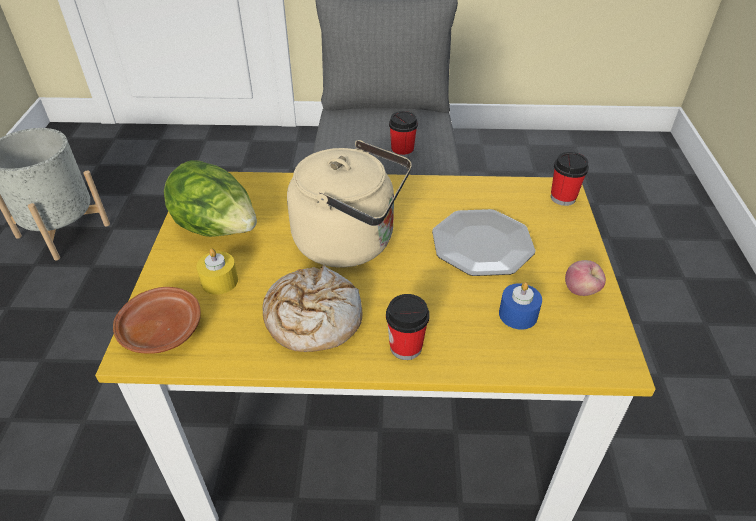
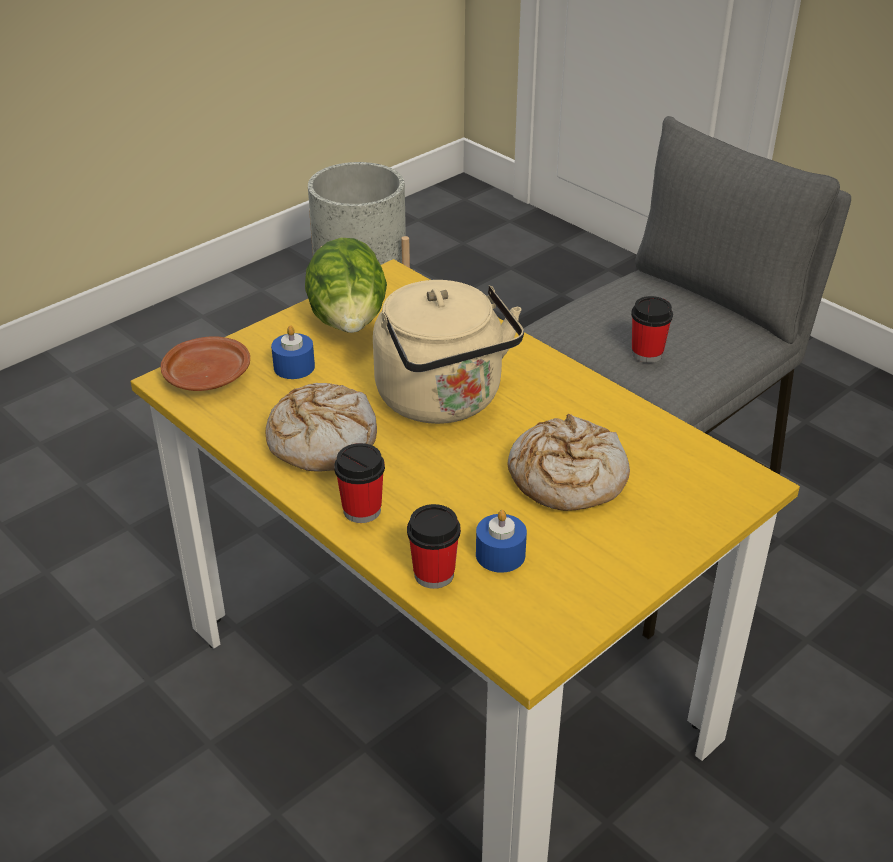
camera: 45 degrees right, 5 degrees down
(219, 281) = (294, 367): yellow candle -> blue candle
(482, 244) = (566, 478): plate -> bread
(563, 198) = (737, 492): cup -> cup (434, 574)
(581, 291) = (599, 580): apple -> none

